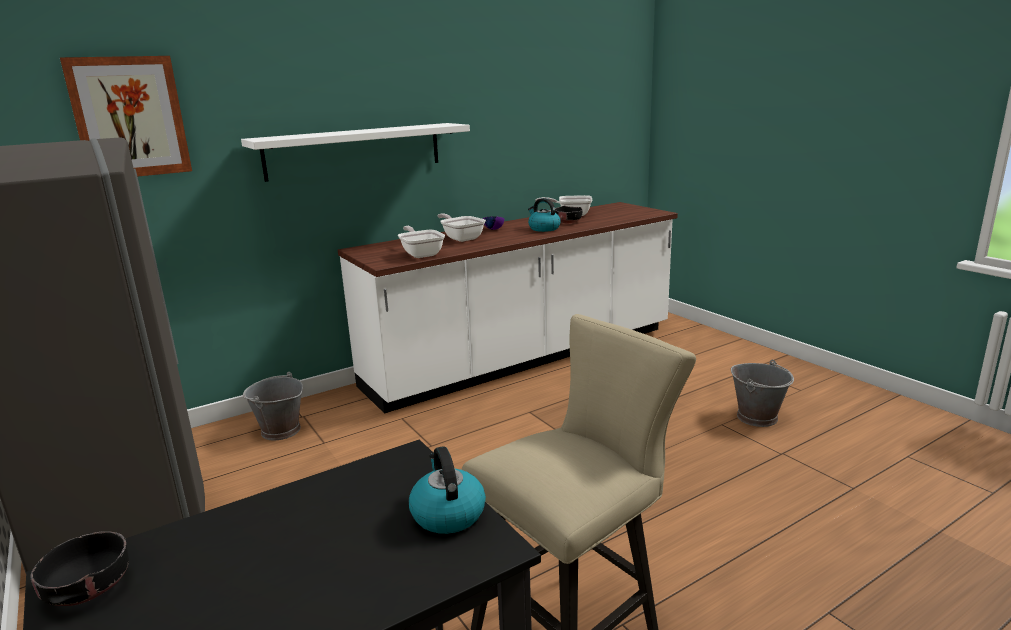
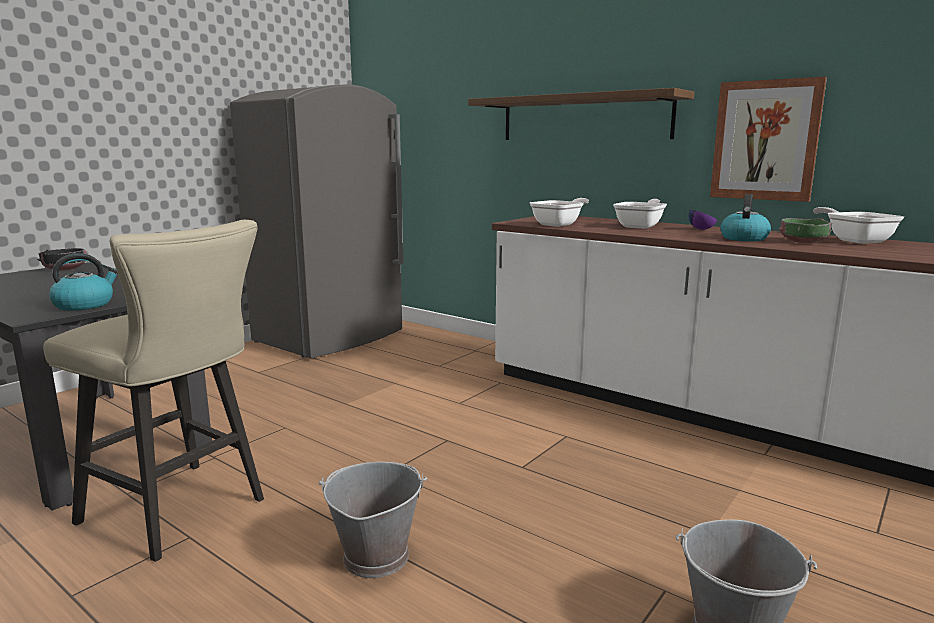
camera: 70 degrees right, 5 degrees down
(129, 117) = (434, 82): picture -> picture (765, 140)
(280, 431) = (447, 349): grey bucket -> grey bucket (375, 556)
(354, 151) = (583, 118): white shelf -> brown shelf
(567, 222) = (803, 242): black bowl -> green bowl

